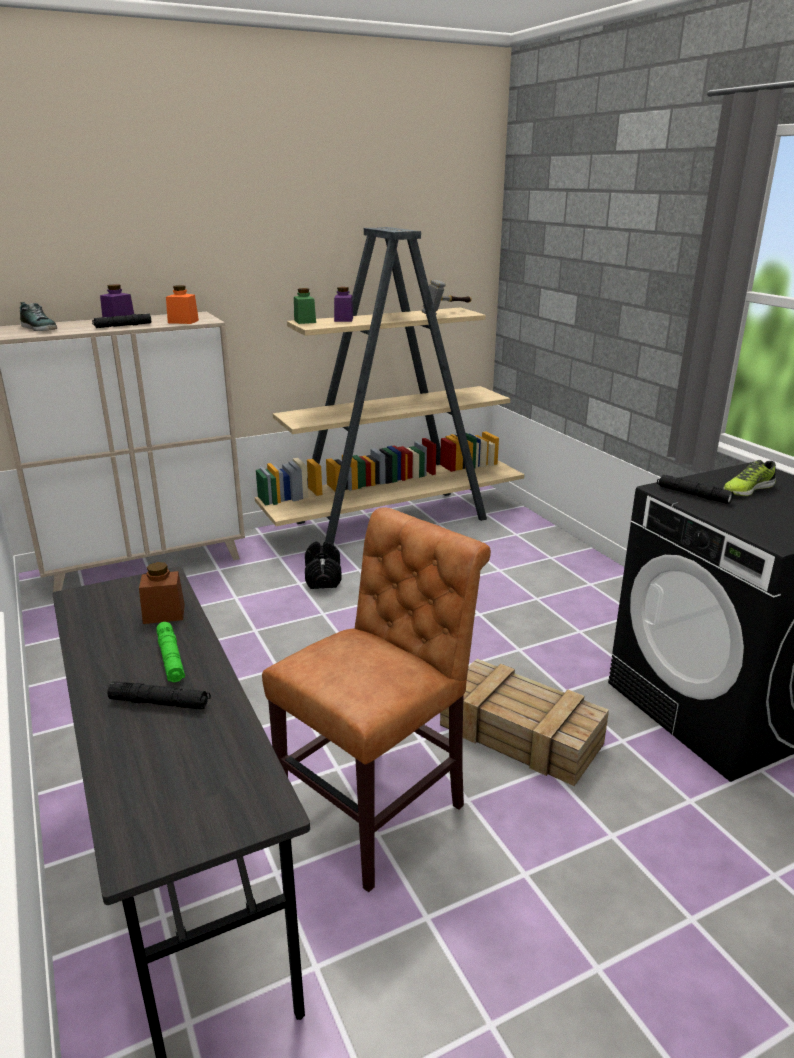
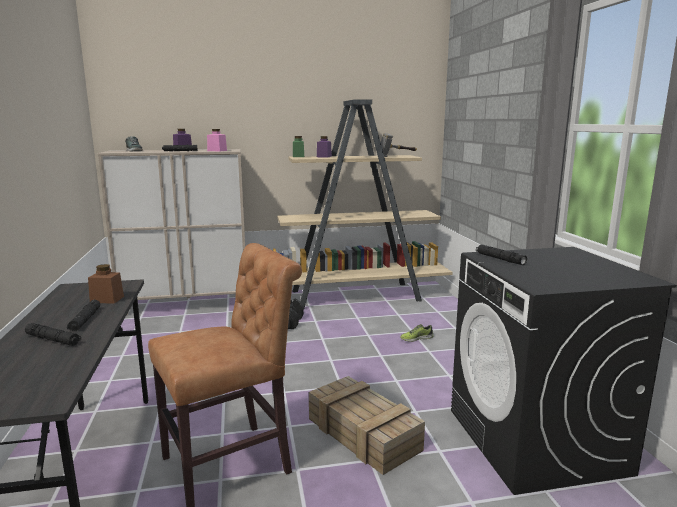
camera: 15 degrees right, 10 degrees down
(171, 658) = (85, 320): green flashlight -> black flashlight
(183, 321) = (217, 150): orange jar -> pink jar
(747, 489) = (548, 259): shoe -> shoe (416, 338)

